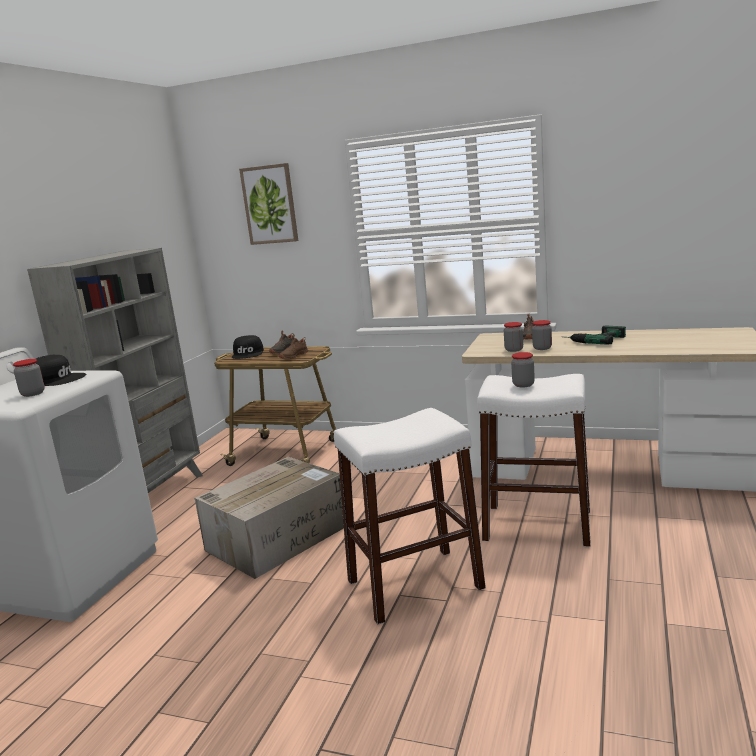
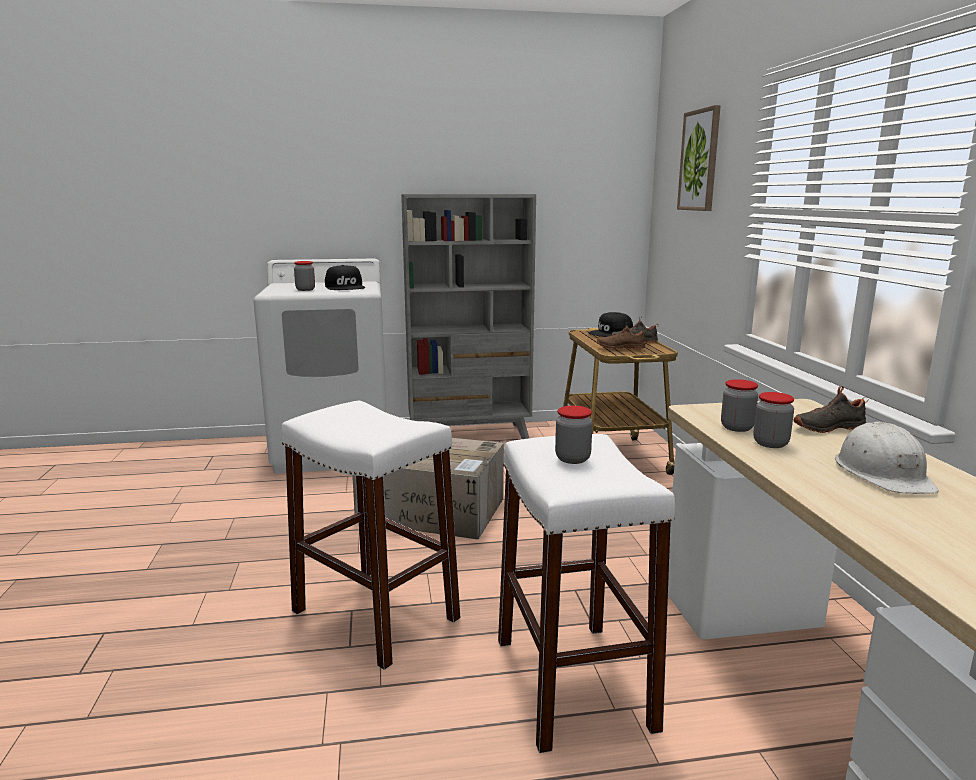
camera: 60 degrees right, 0 degrees up
(593, 339) = (883, 473): power drill -> white hard hat

